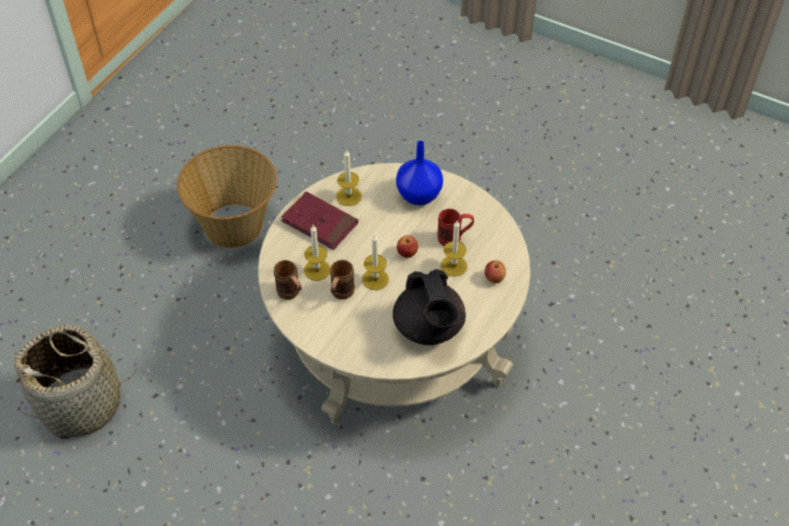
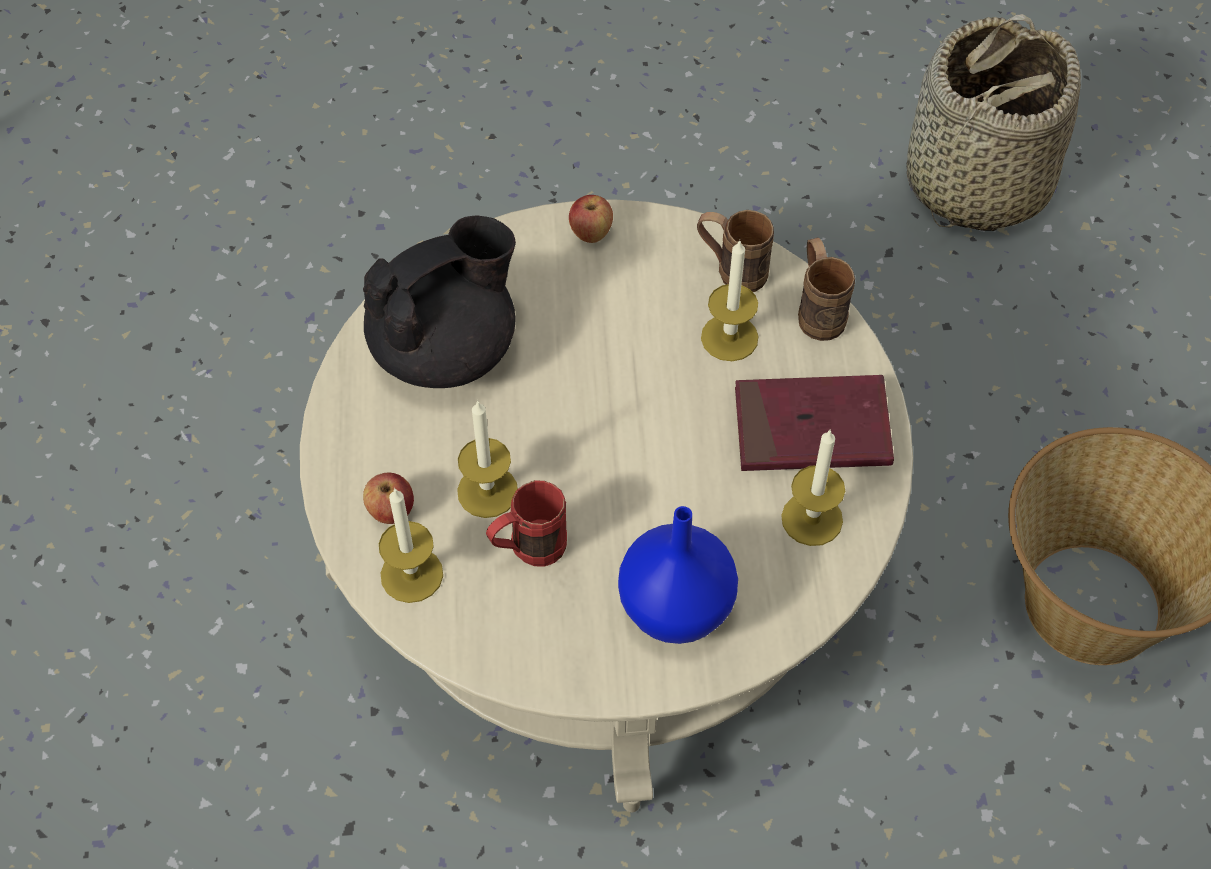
camera: 145 degrees right, 5 degrees up
(340, 295) = (648, 318): brown mug -> brown mug (818, 311)
(375, 279) = (612, 380): candle -> candle (411, 574)
(407, 253) = (595, 465): apple -> apple (591, 233)
(429, 328) = (446, 348): black teapot -> black teapot turned 105 degrees clockwise

